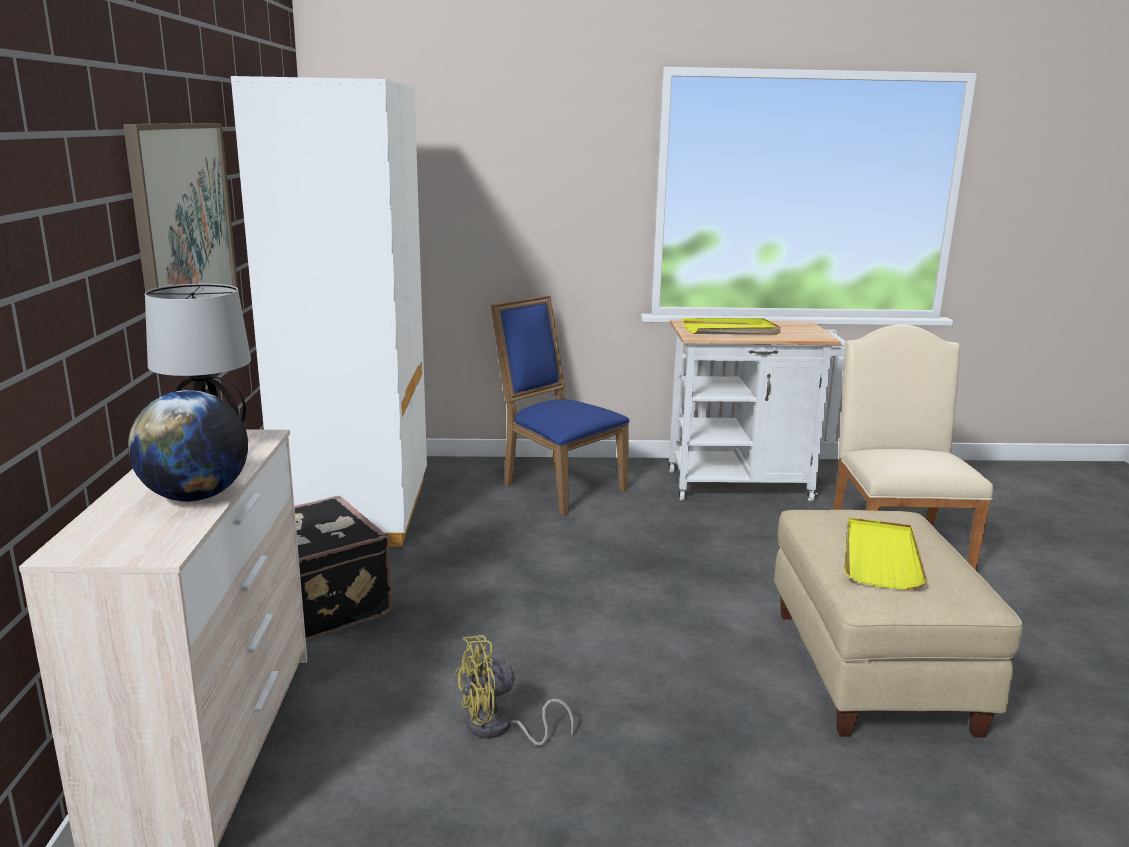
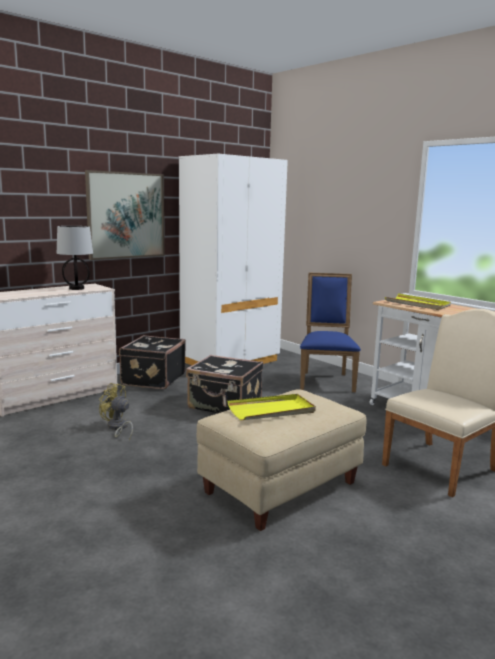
camera: 50 degrees right, 5 degrees down
(196, 497) = (41, 293): globe -> none
(542, 592) = (225, 405): none -> black suitcase

